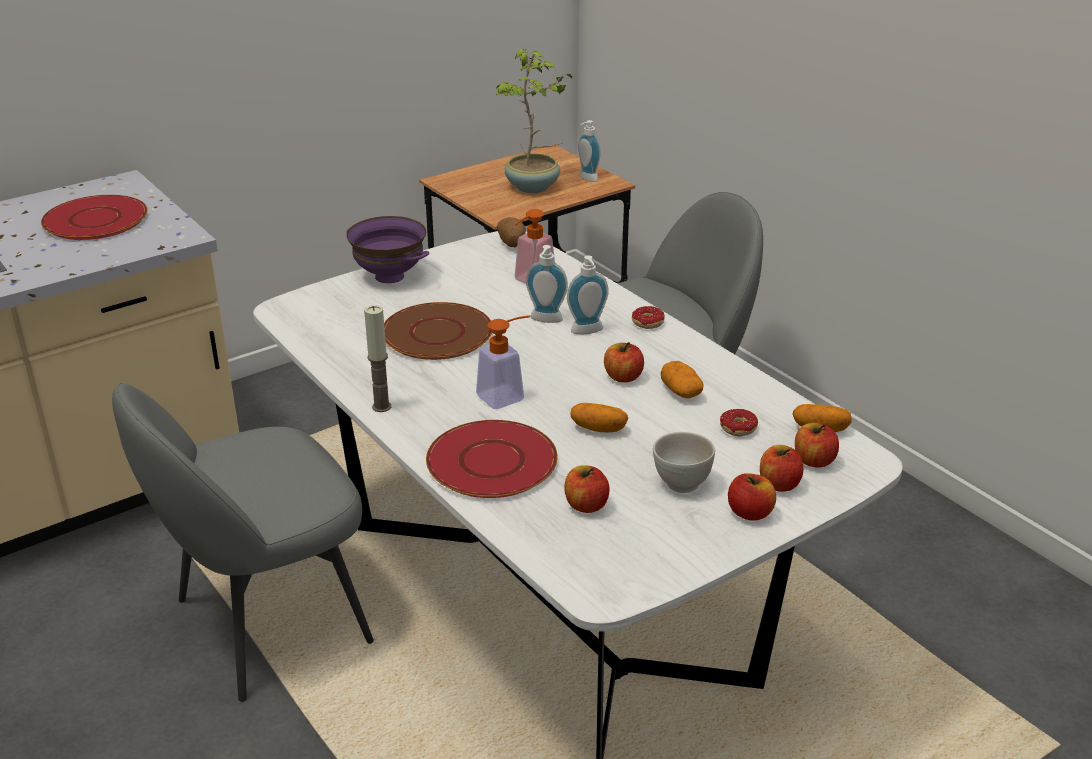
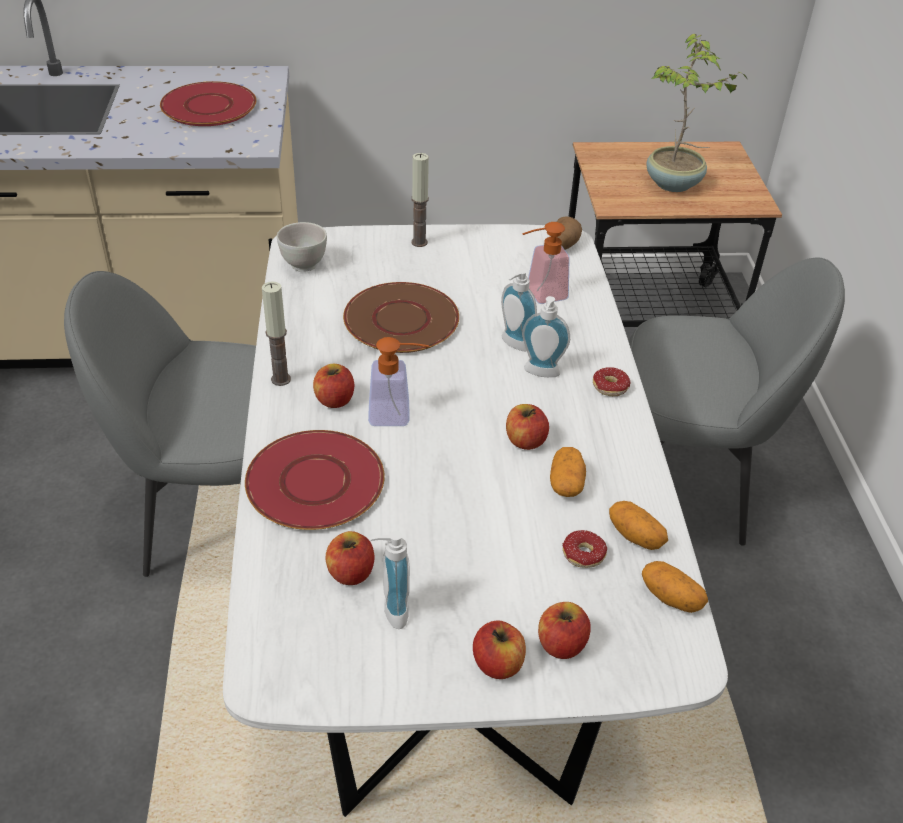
camera: 30 degrees right, 10 degrees up
(390, 276) = (419, 242): purple bowl -> candle
(586, 178) = (736, 191): soap dispenser -> soap dispenser (390, 611)
(598, 428) = (445, 490): potato -> potato (635, 536)
(681, 483) = (463, 593): white bowl -> white bowl (304, 264)
(814, 461) = (626, 633): apple -> apple (334, 400)

